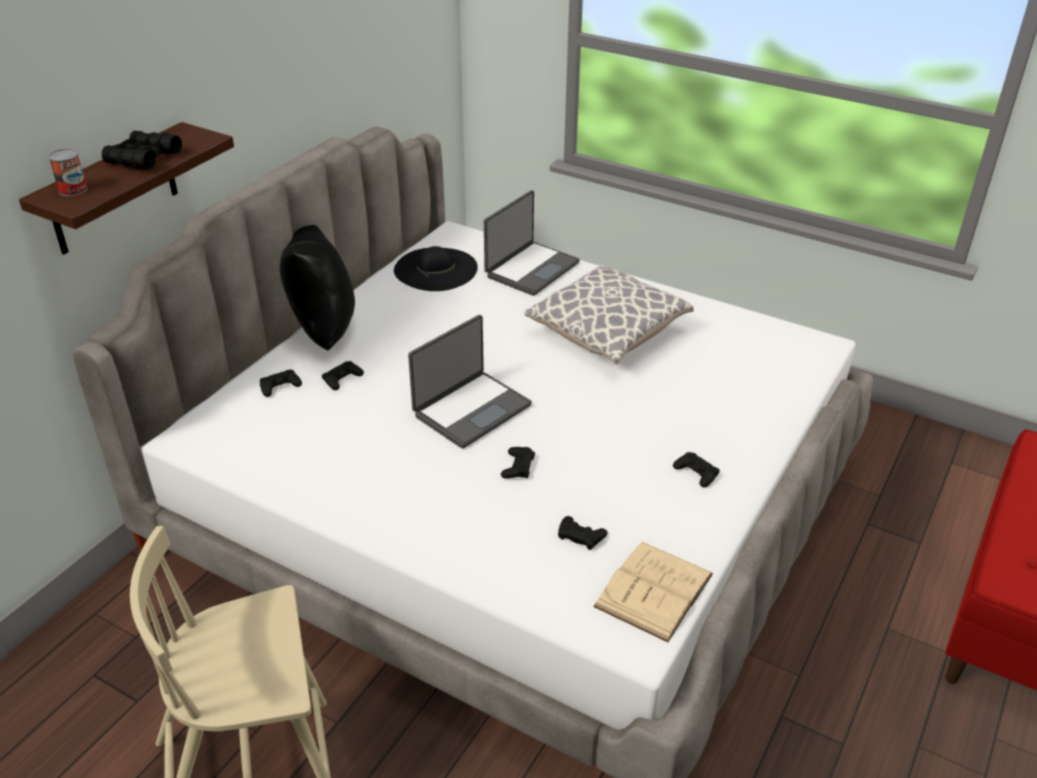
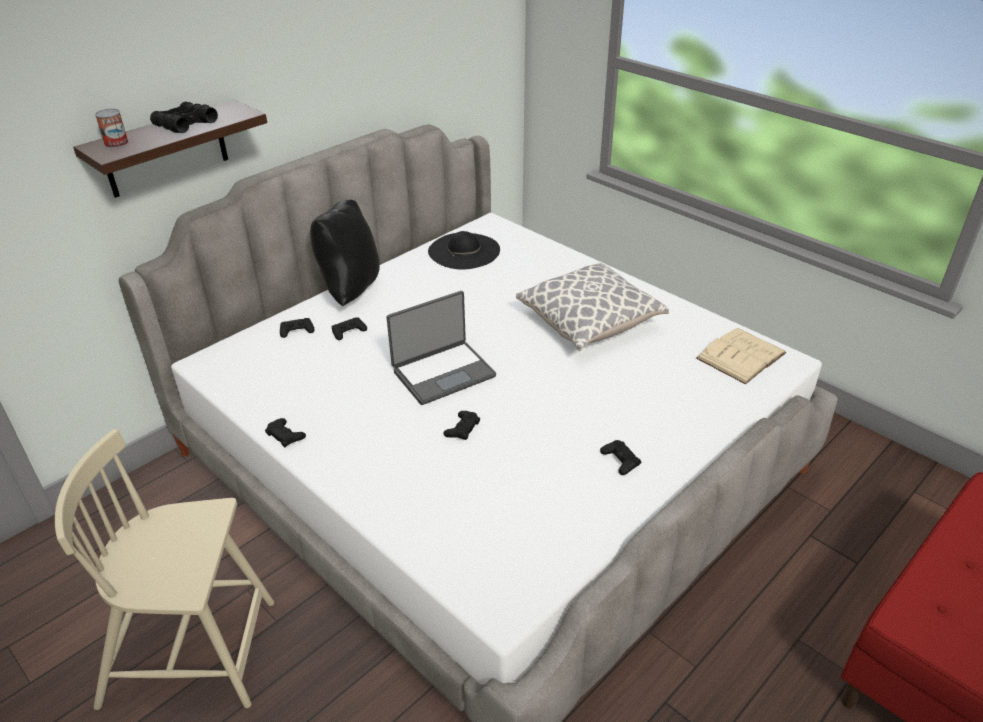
camera: 15 degrees right, 0 degrees up
(531, 269) = (544, 260): laptop -> none
(581, 536) = (491, 500): black game controller -> black game controller (285, 435)
(654, 590) = (537, 562): beige book -> beige book (741, 355)

